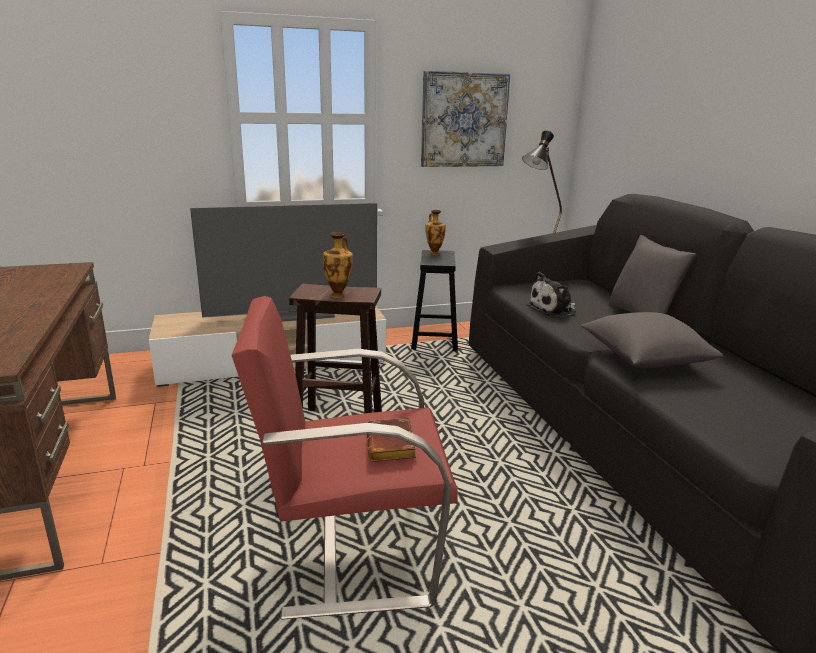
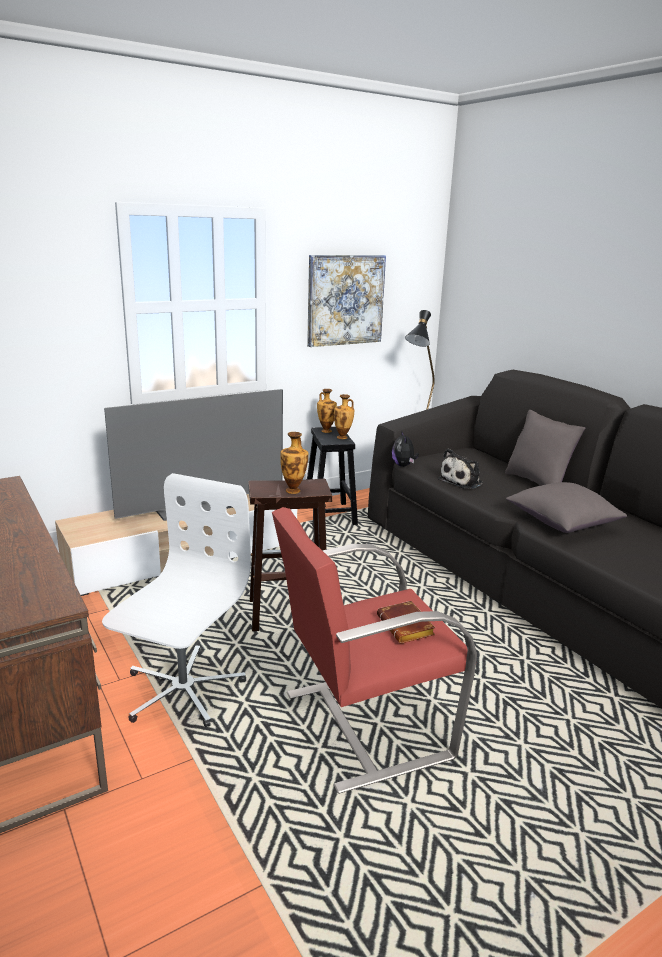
camera: 15 degrees left, 0 degrees up
(193, 484) = (182, 690): none -> white office chair
(447, 260) = (343, 437): none -> vase
(498, 290) = (403, 465): none -> plush toy

